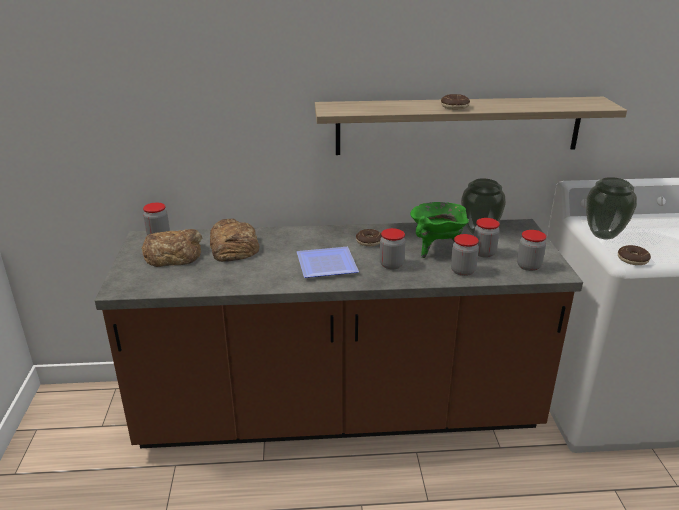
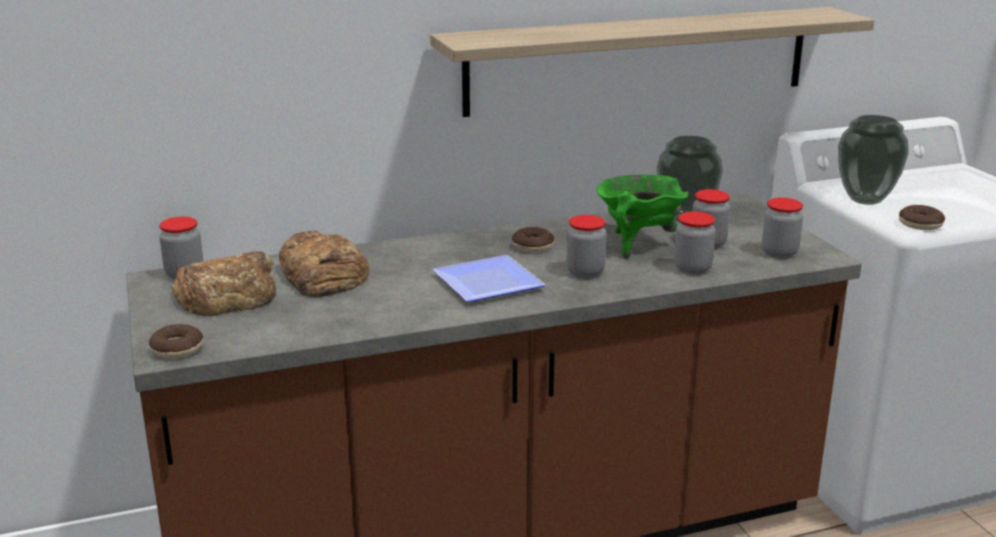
camera: 15 degrees left, 5 degrees down
(454, 107) = (643, 28): donut -> donut (177, 349)

